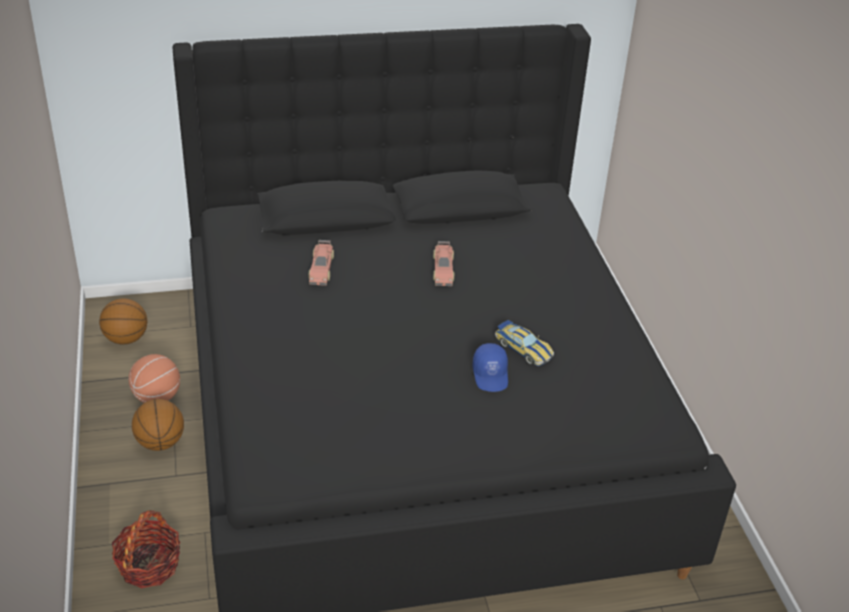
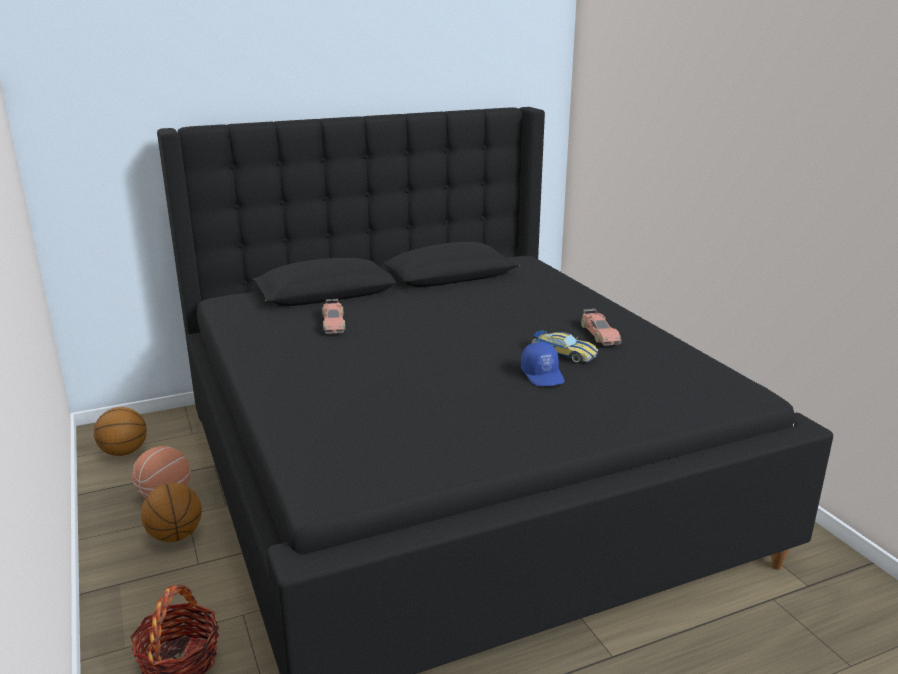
camera: 10 degrees left, 15 degrees down
(443, 269) = (455, 312): toy car -> toy car (599, 334)

